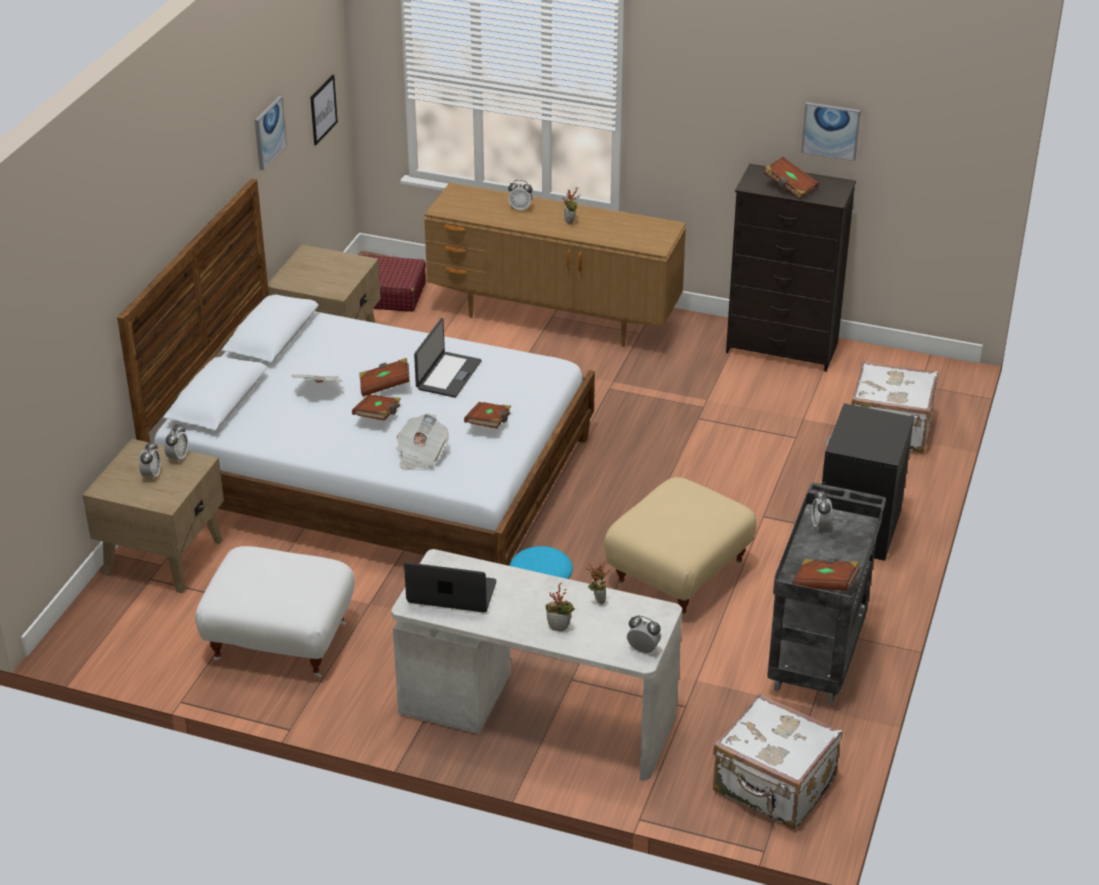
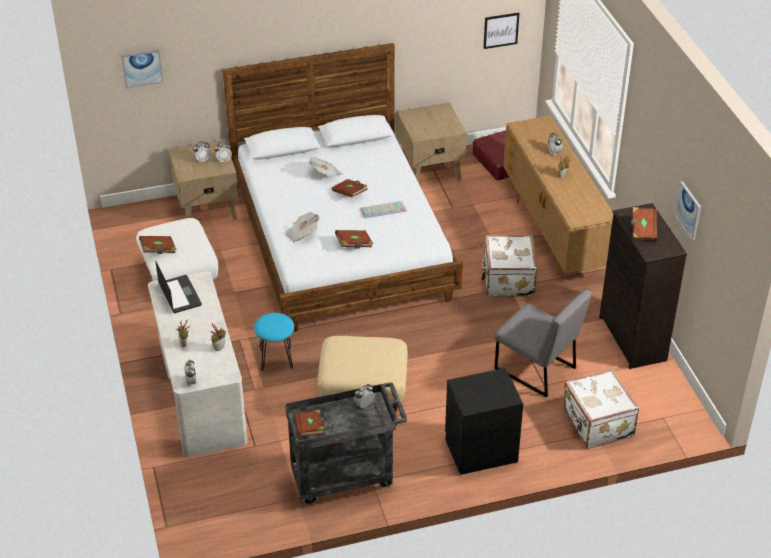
camera: 55 degrees right, 5 degrees up
(269, 132) = (425, 23): picture -> picture (142, 68)
(378, 416) = (321, 204): brown book -> brown book (158, 250)
(447, 375) = (383, 209): laptop -> keyboard
(766, 431) = (537, 369): none -> grey chair
(773, 788) = (218, 509): white suitcase -> white suitcase (507, 280)

